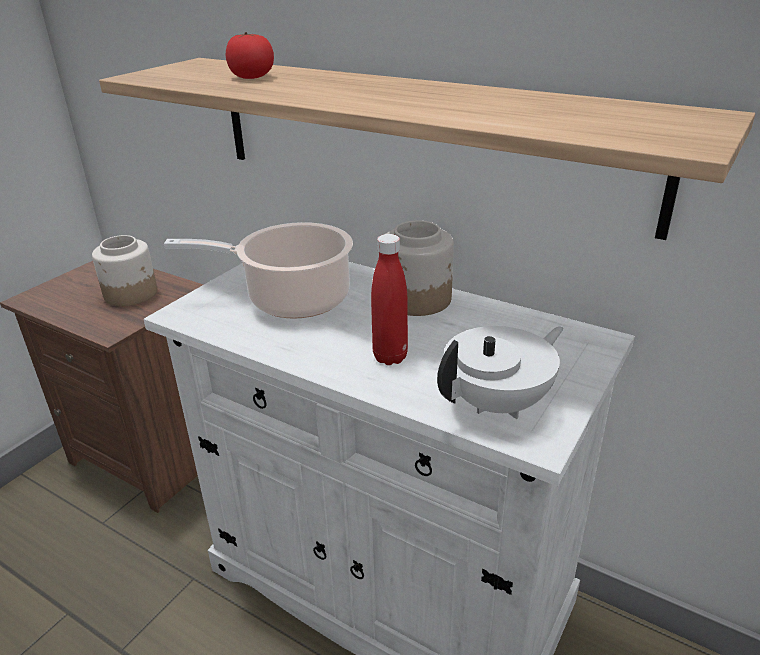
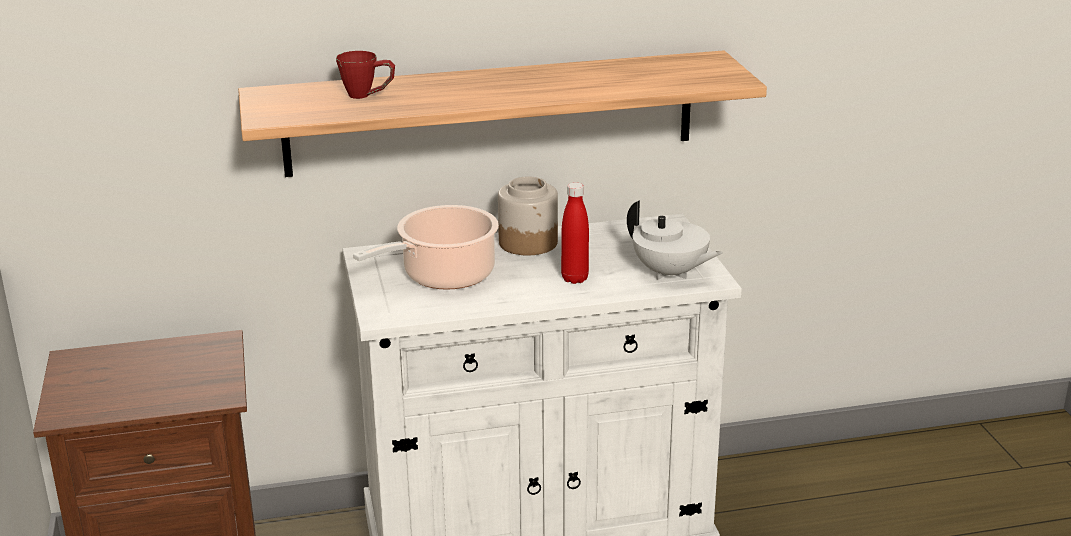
camera: 45 degrees left, 5 degrees down
(131, 294) = (171, 366): jar -> none
(252, 77) = (368, 95): tomato -> red mug
(499, 403) = (670, 273): white teapot -> white teapot turned 120 degrees clockwise

